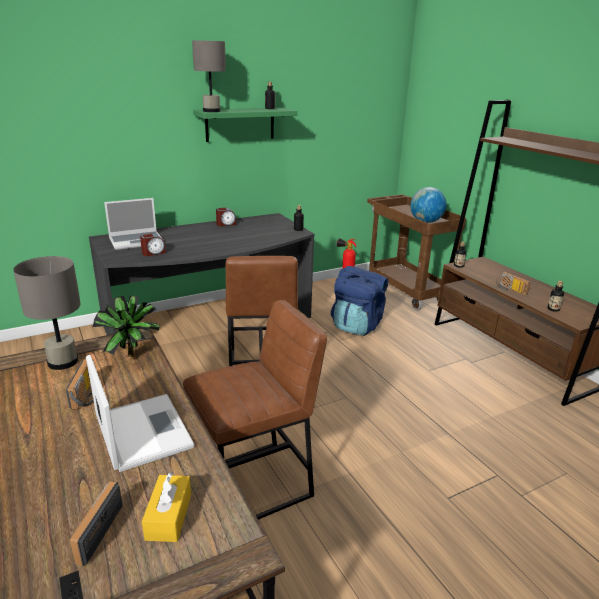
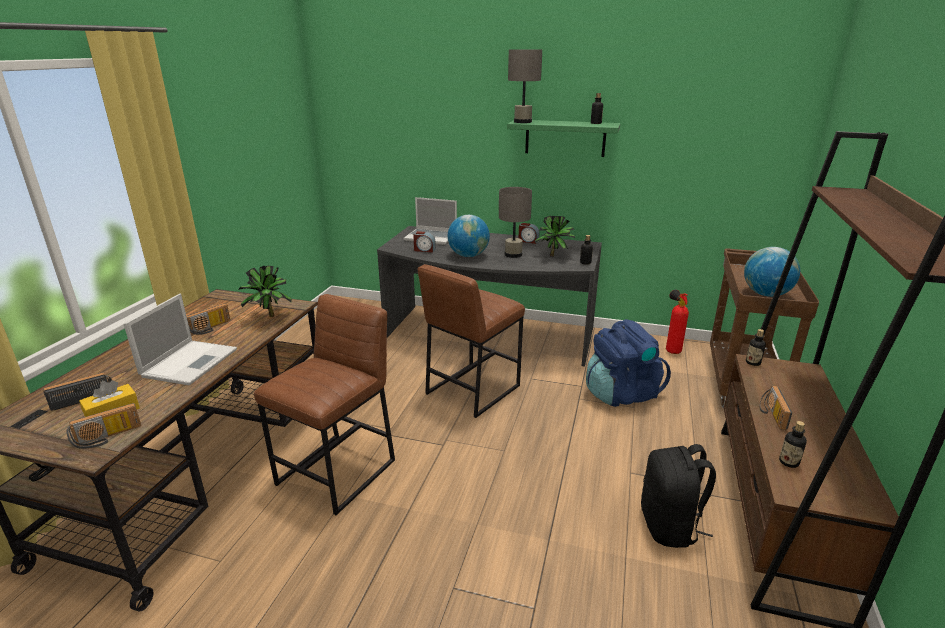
camera: 45 degrees right, 0 degrees up
(62, 362) = (236, 305): grey table lamp -> grey table lamp (513, 254)
(203, 247) = (468, 255): none -> globe
(223, 535) = (107, 438): none -> radio
(254, 483) = (338, 471): brown chair -> brown chair turned 75 degrees counterclockwise
(268, 230) = (555, 256): none -> potted plant
(485, 388) = (669, 526): none -> black backpack

